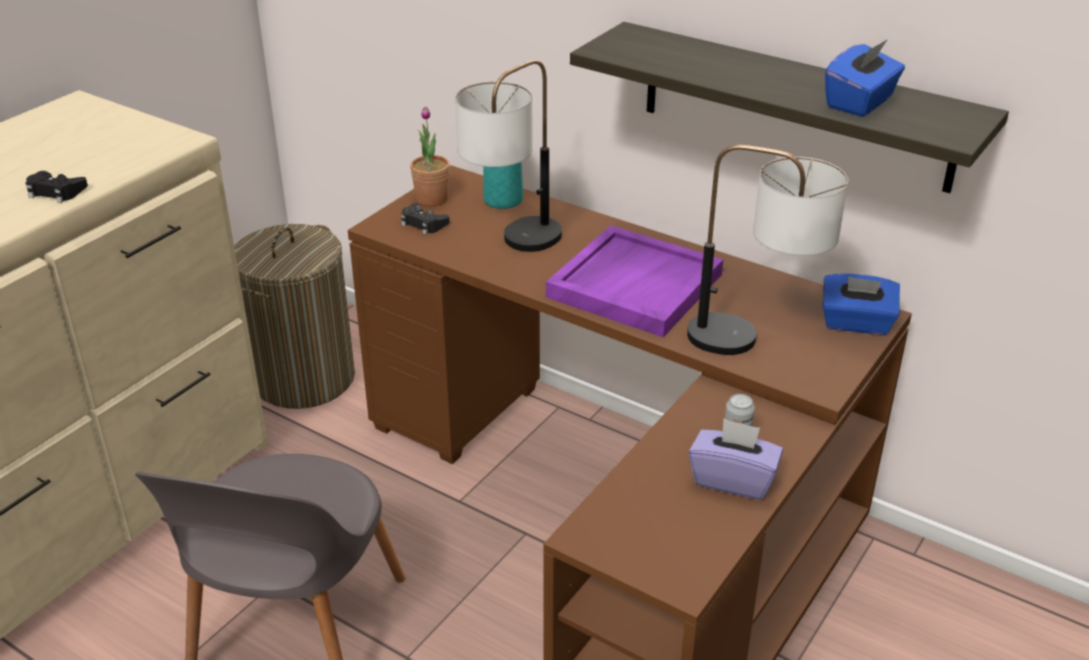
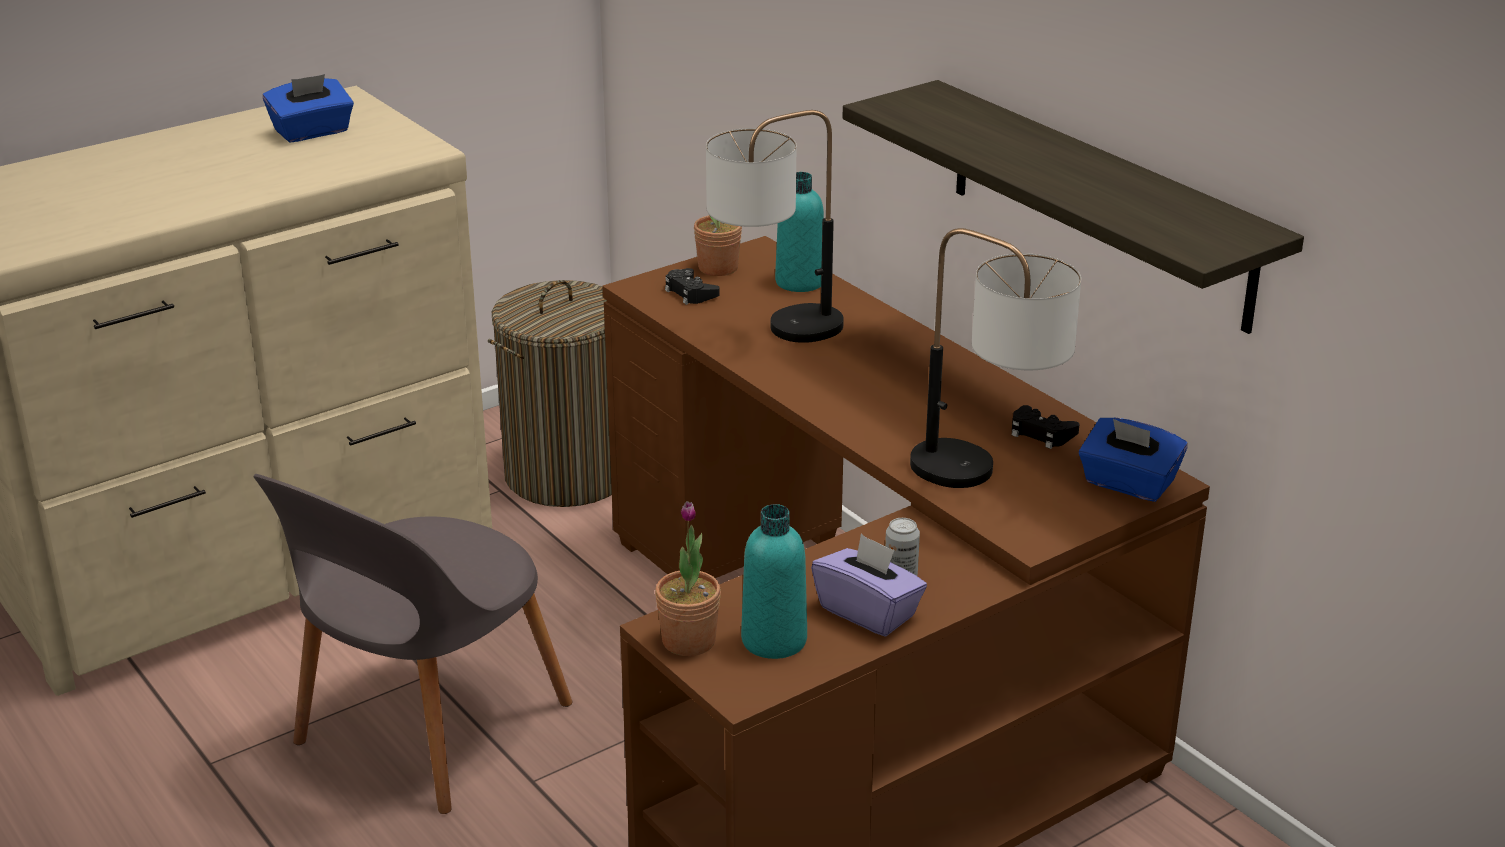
camera: 20 degrees right, 5 degrees down
(56, 192) = (272, 182): black game controller -> black game controller (1041, 433)
(610, 544) = (688, 641): none -> potted plant
(634, 284) = (889, 396): purple tray -> none
(678, 526) = (774, 640): none -> turquoise bottle
(860, 102) = (1128, 202): blue tissue box -> blue tissue box (312, 132)

